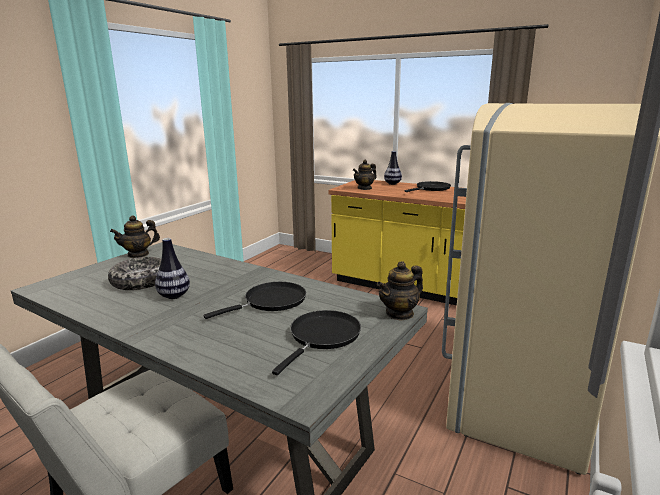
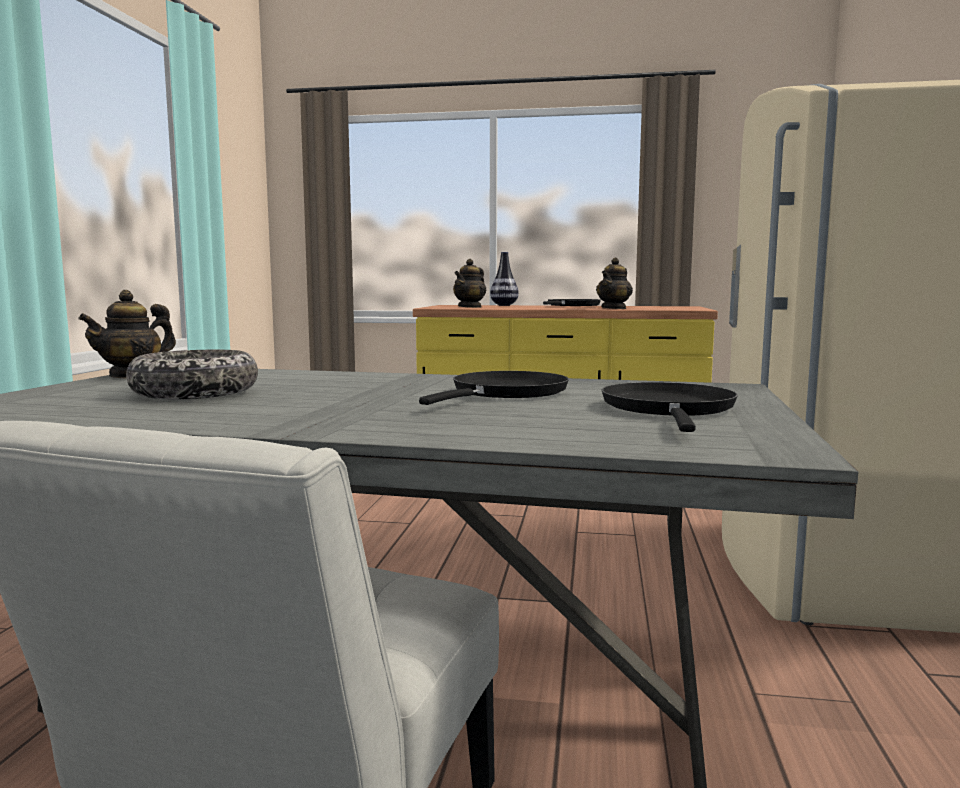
camera: 20 degrees left, 10 degrees down
(174, 296) = (301, 399): vase -> none
(400, 313) = (738, 389): teapot -> teapot (614, 308)

